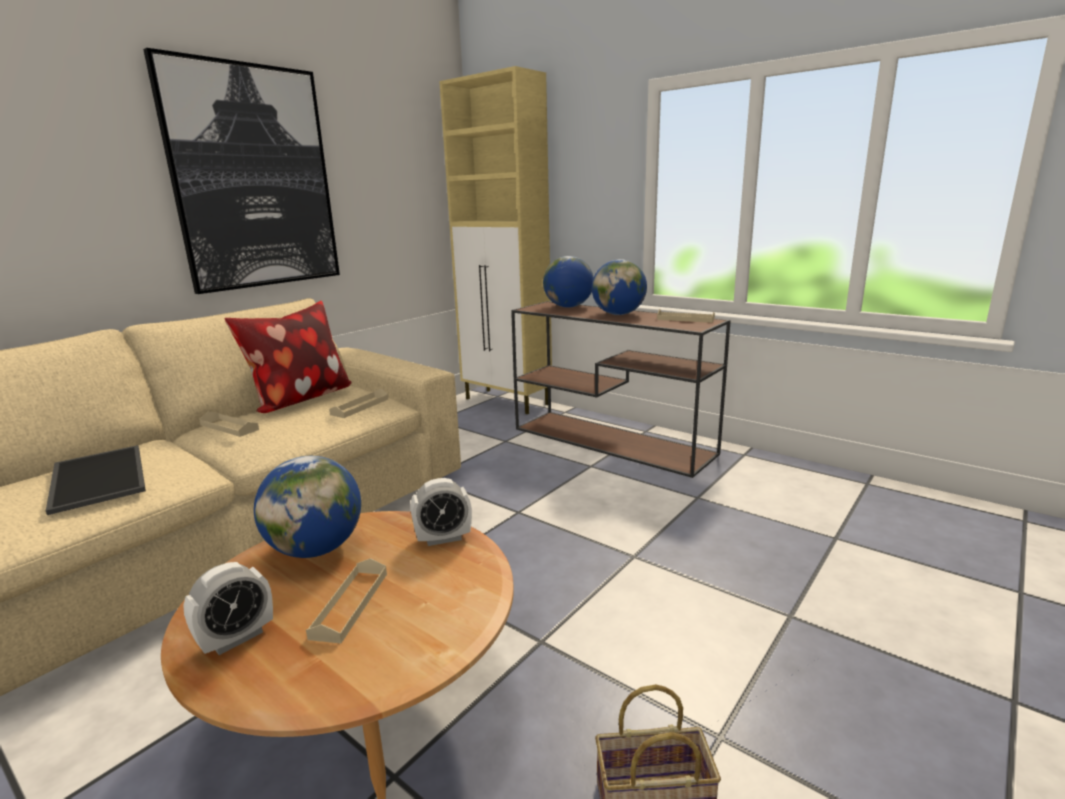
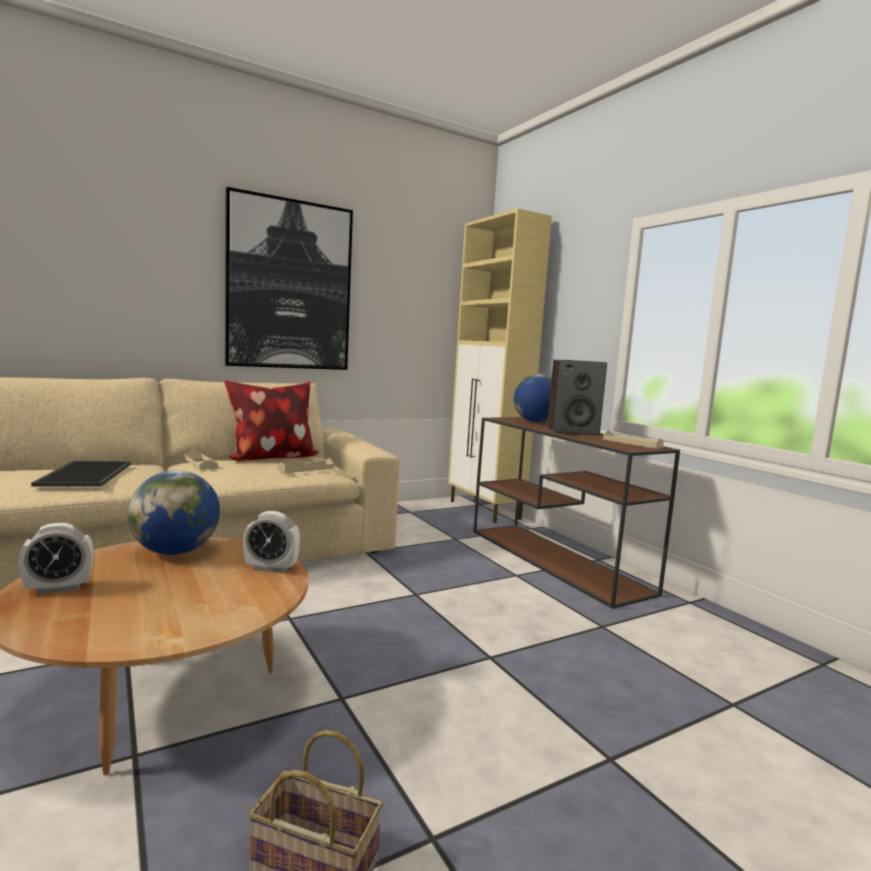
camera: 20 degrees right, 10 degrees down
(350, 604) = (152, 590): beige tray -> none
(618, 314) = (572, 432): globe -> speaker

